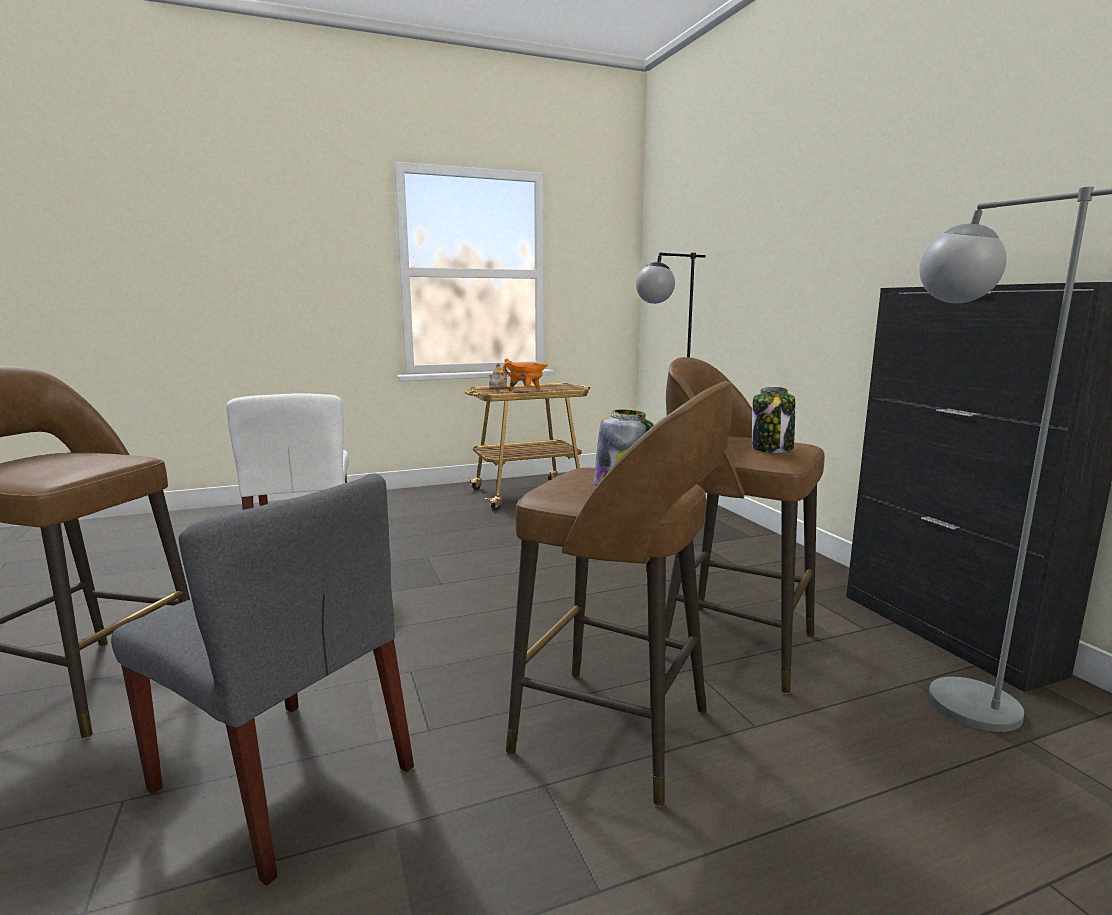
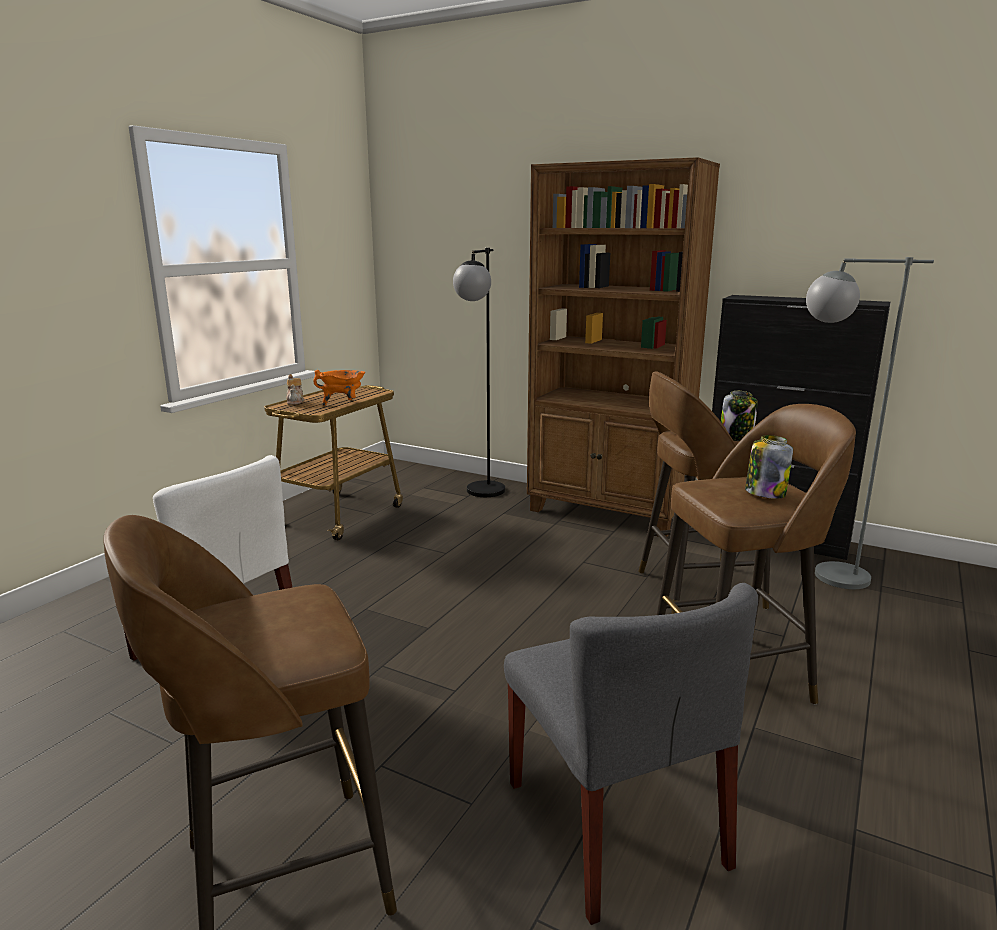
camera: 40 degrees left, 5 degrees up
(284, 779) = (615, 824): grey chair -> grey chair turned 75 degrees clockwise
(765, 551) = (608, 512): none -> brown bookcase

